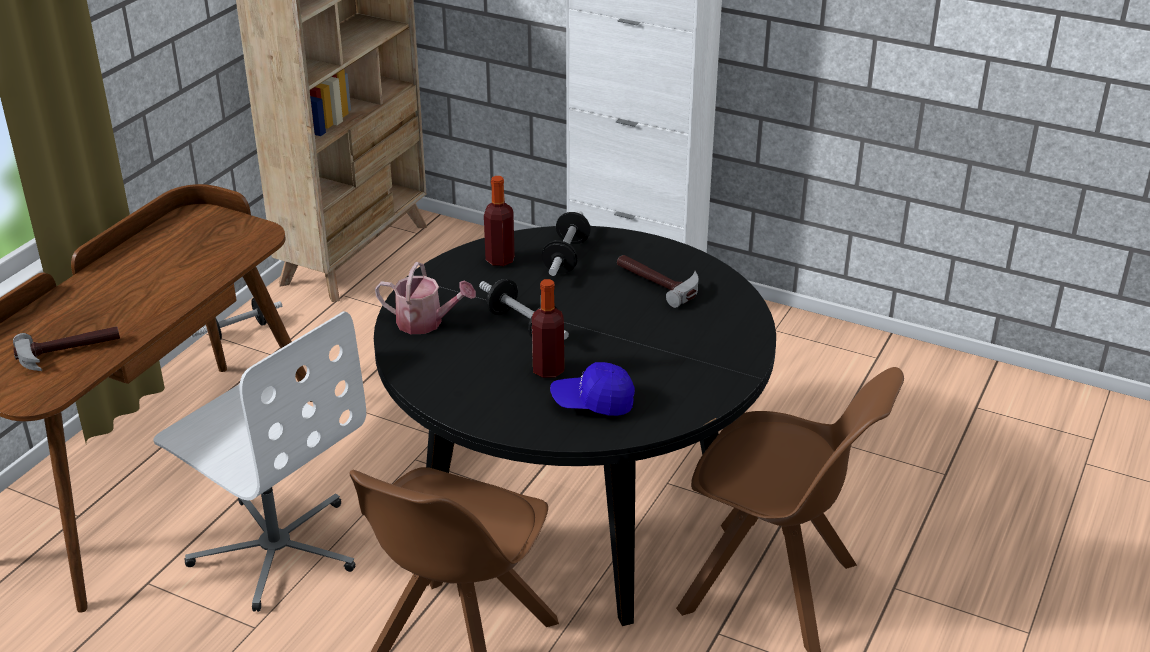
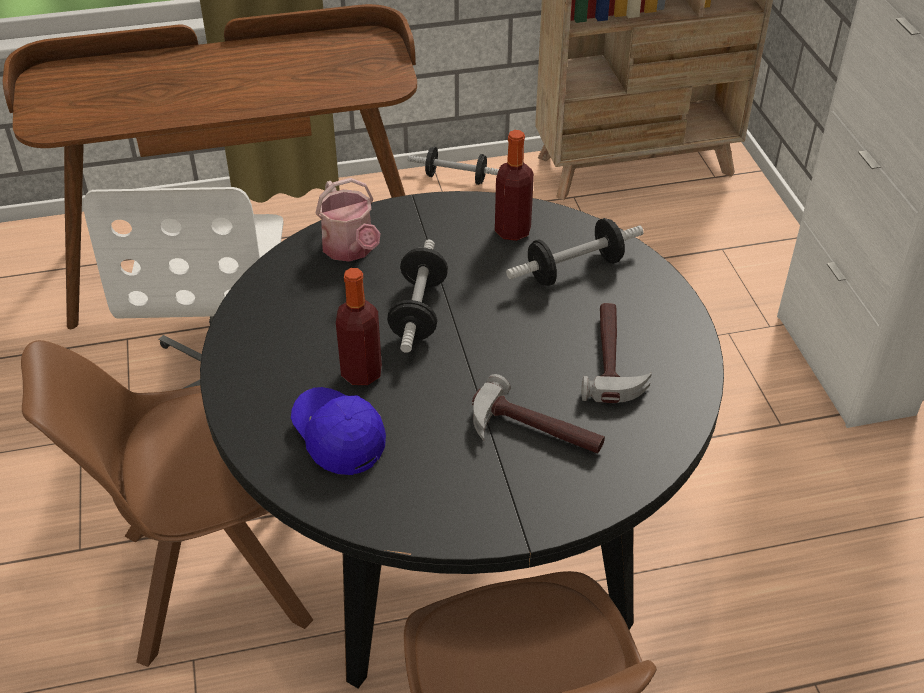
camera: 50 degrees right, 10 degrees up
(69, 353) = (117, 103): hammer -> hammer (533, 433)

